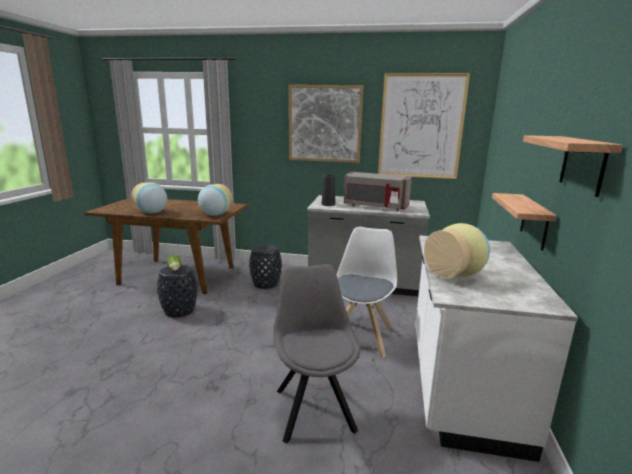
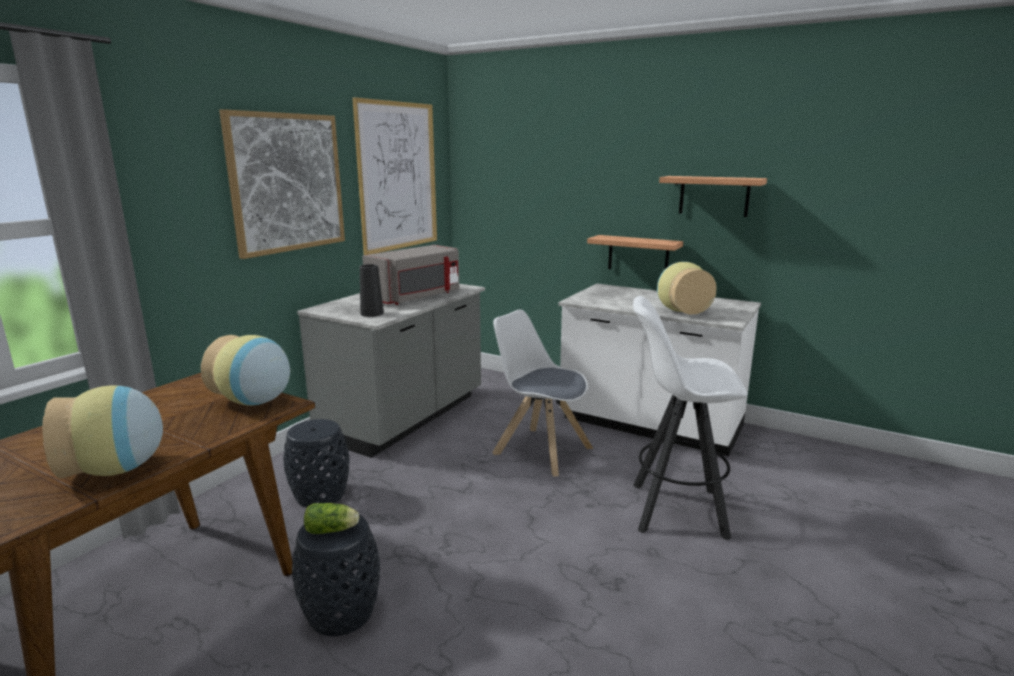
camera: 70 degrees left, 0 degrees up
(313, 409) = (674, 509): grey chair -> white stool

